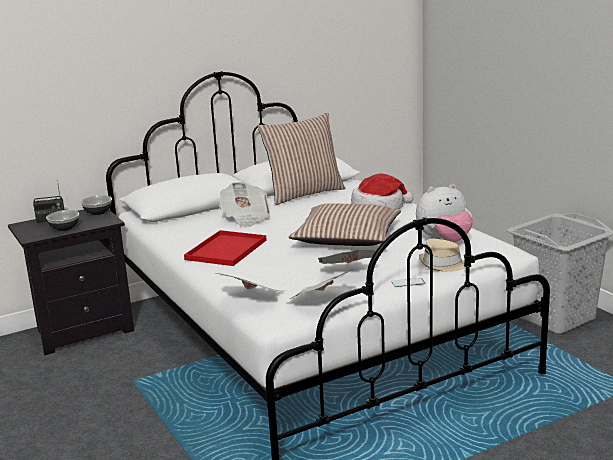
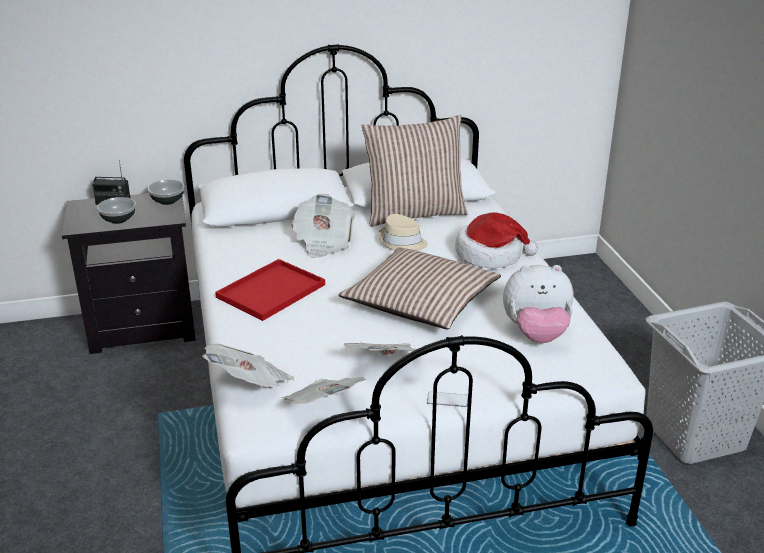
camera: 15 degrees right, 10 degrees up
(442, 264) = (509, 377): beige hat -> beige hat (402, 242)

